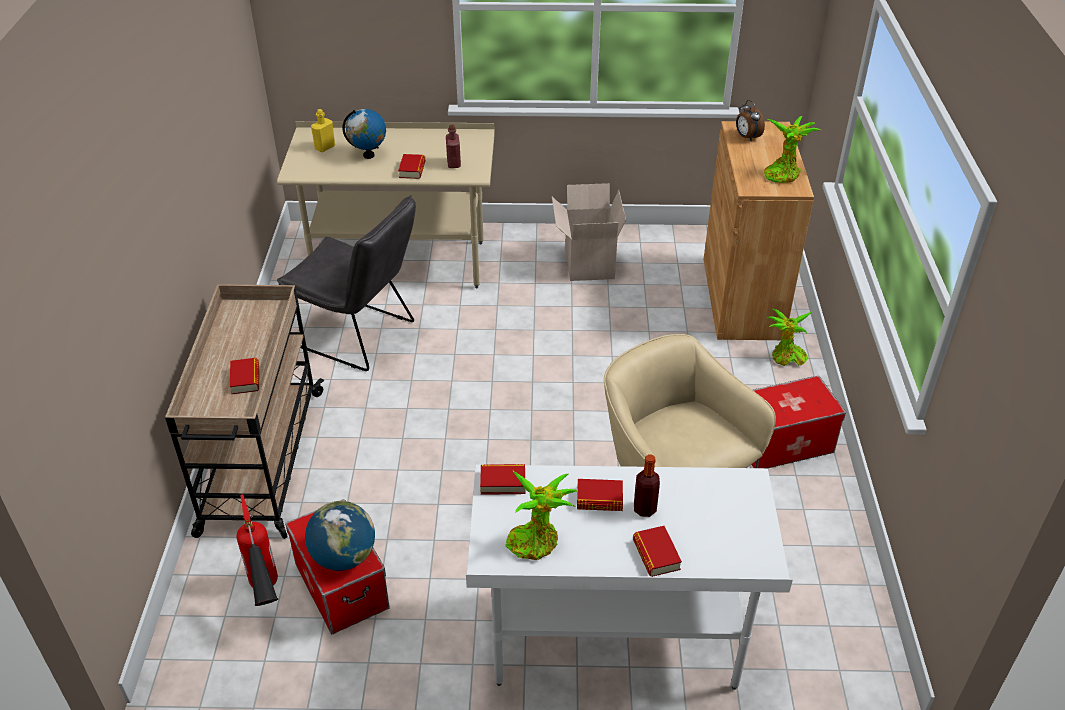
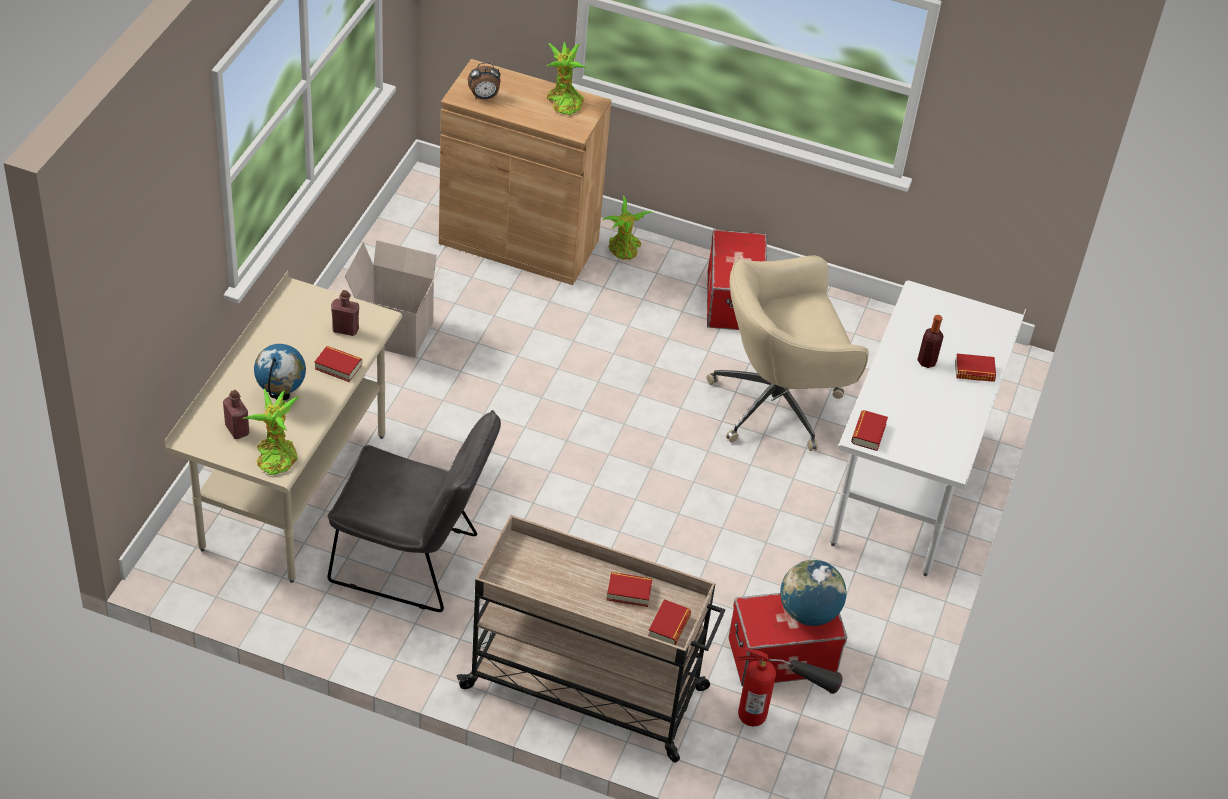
camera: 75 degrees left, 5 degrees up
(325, 147) = (237, 430): yellow bottle -> red bottle
(359, 335) = (414, 562): grey chair -> grey chair turned 60 degrees clockwise
(536, 541) = (938, 432): potted plant -> potted plant (275, 455)
(599, 499) = (907, 383): book -> book (669, 626)

